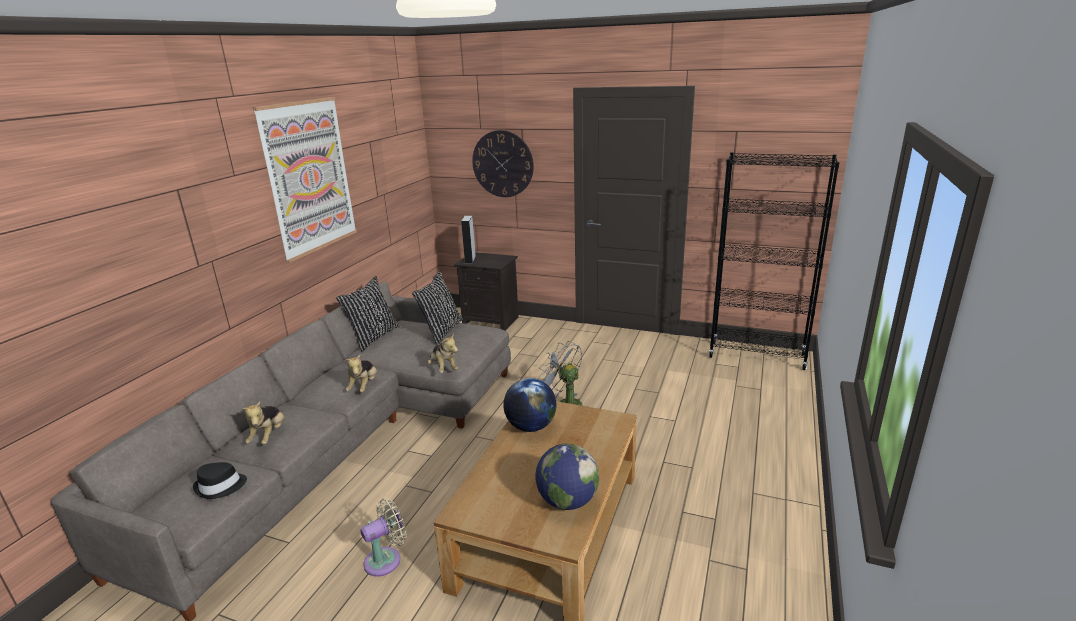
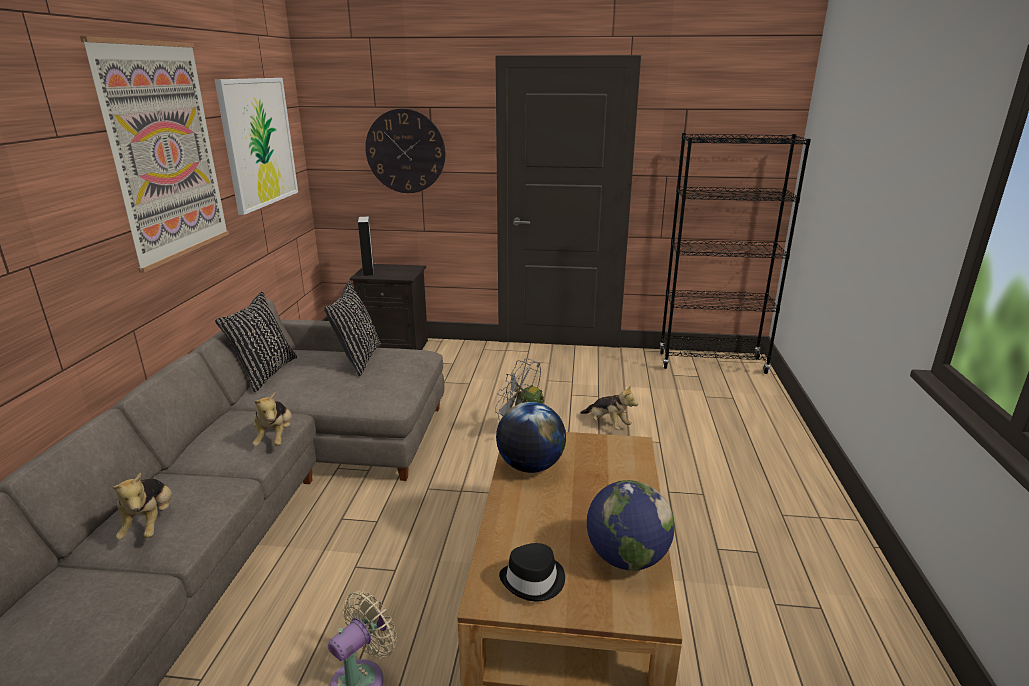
camera: 15 degrees left, 0 degrees up
(220, 487) = (89, 615): black hat -> black hat (534, 580)
(386, 161) = (258, 142): none -> picture
(443, 368) = (380, 404): plush toy -> plush toy (607, 424)

